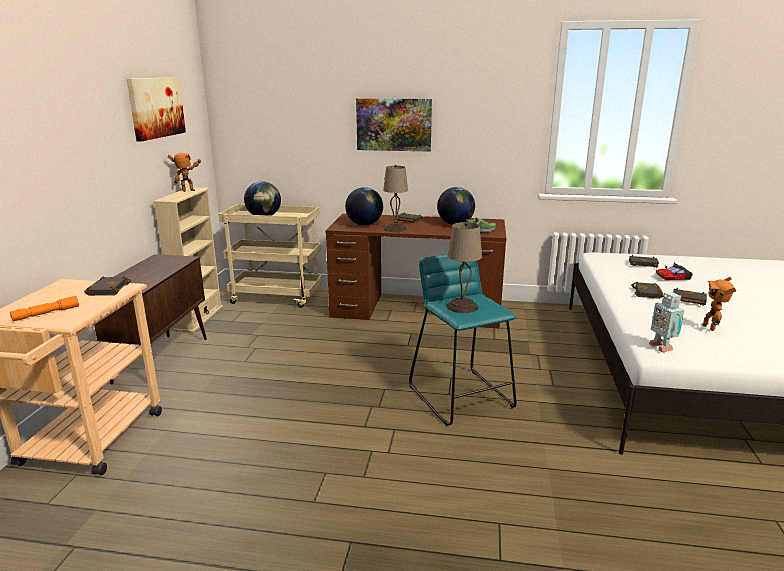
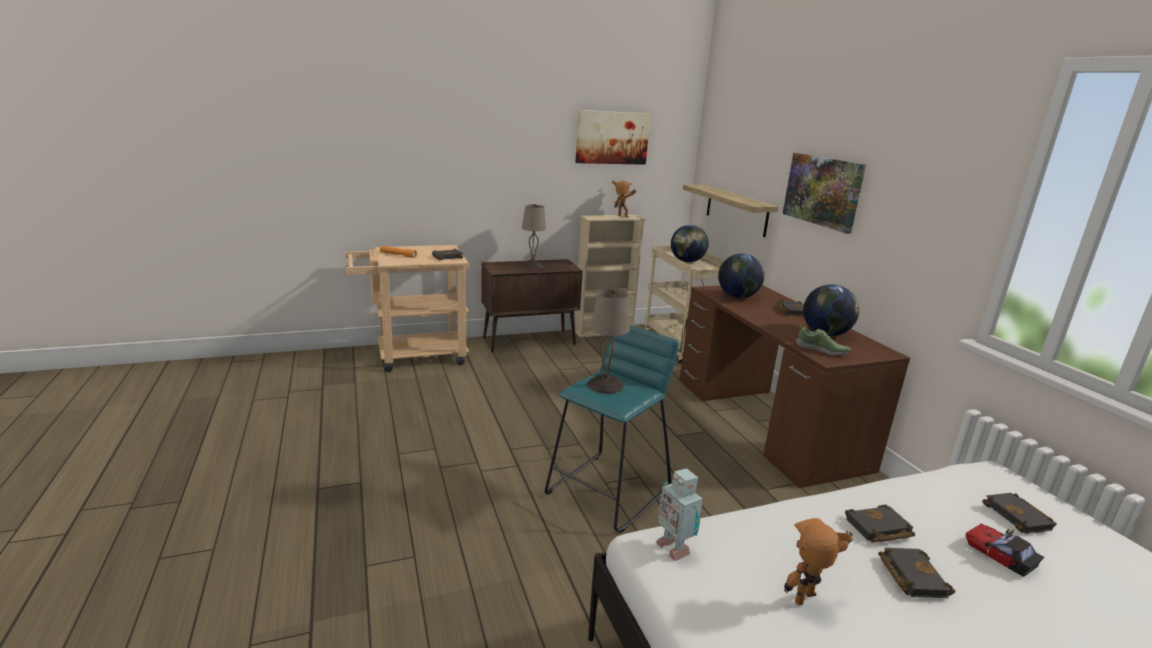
camera: 60 degrees right, 0 degrees up
(290, 158) = (736, 210): none -> shelf
(395, 229) = (748, 310): beige table lamp -> beige table lamp (532, 266)
(661, 347) = (674, 547): toy robot -> toy robot turned 75 degrees counterclockwise

